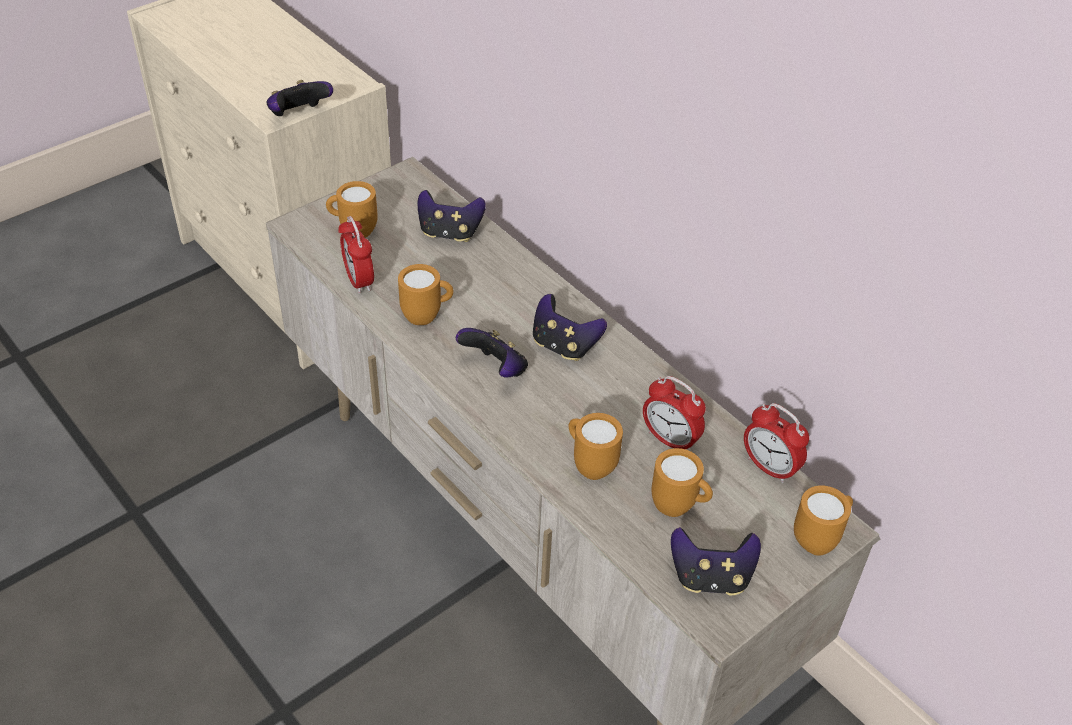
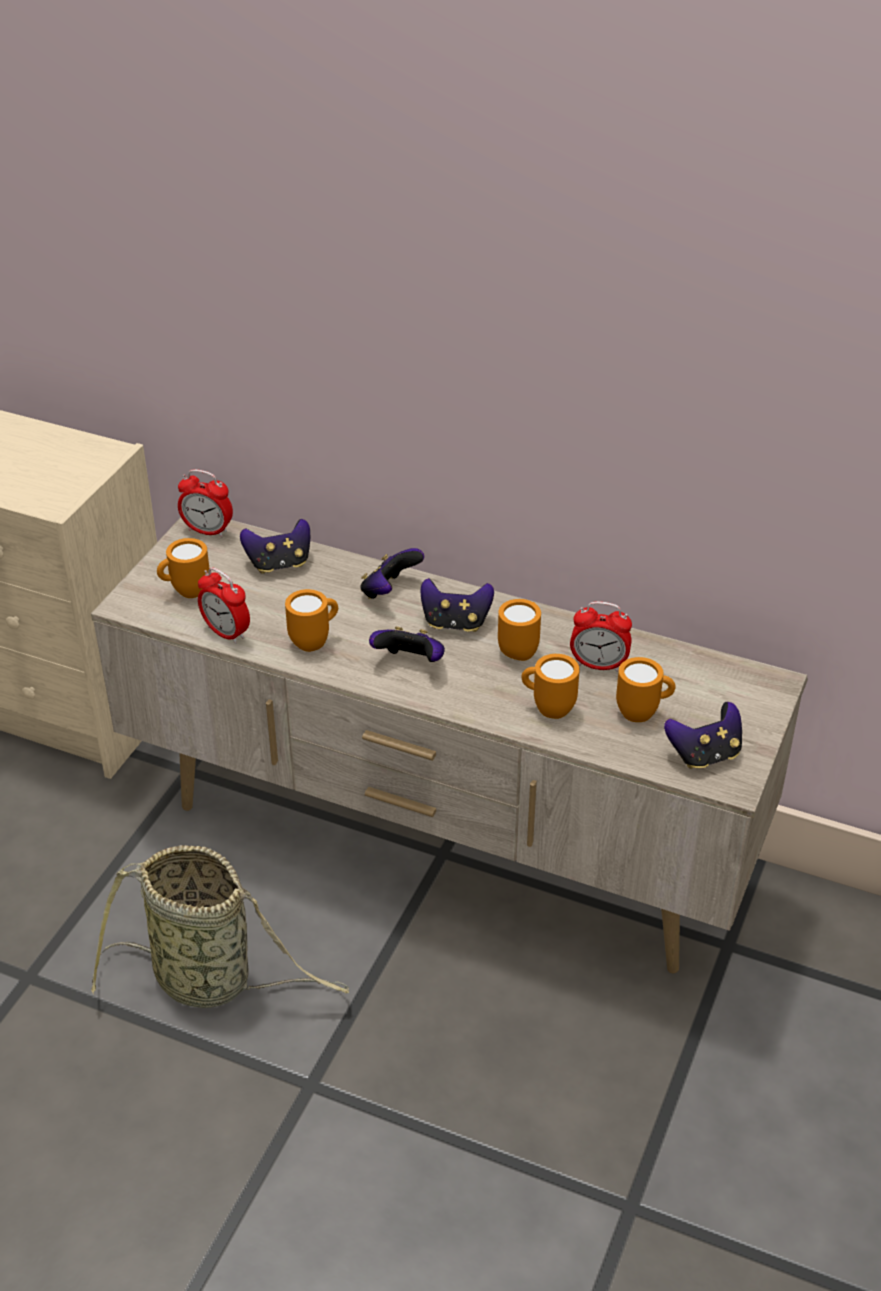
camera: 25 degrees left, 5 degrees down
(265, 579) = (210, 980): none -> basket
(299, 116) = (81, 496): game controller -> game controller (389, 591)
(769, 467) = (692, 657): alarm clock -> alarm clock (208, 531)
(819, 539) = (766, 695): orange mug -> orange mug (521, 649)

